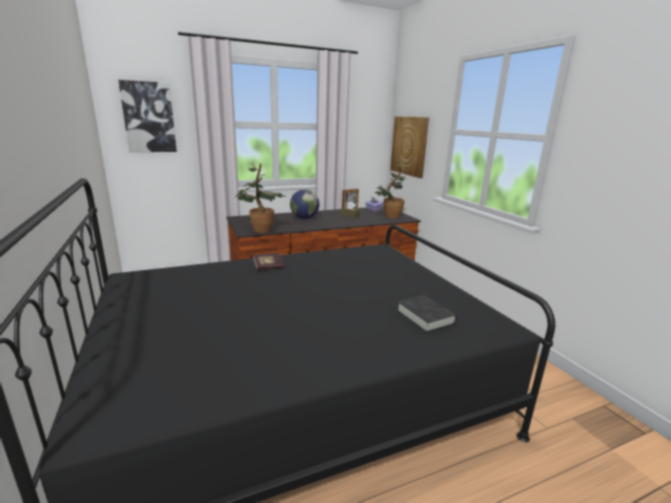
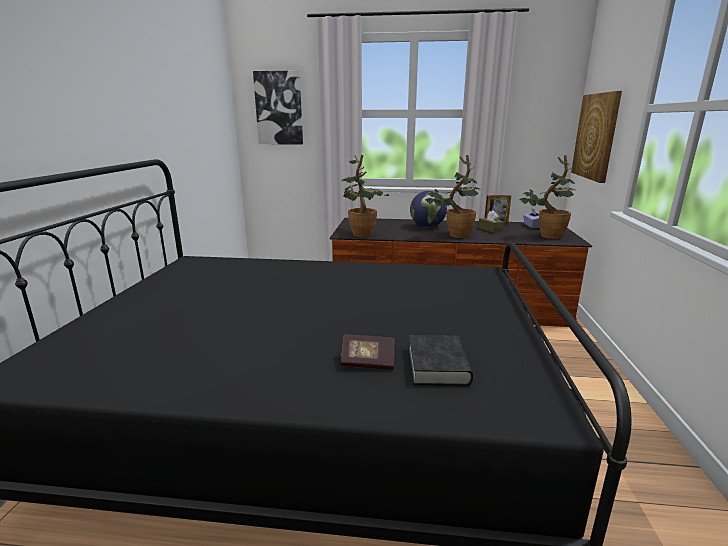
camera: 30 degrees right, 0 degrees up
(268, 267) = (322, 272): book -> book (367, 362)
(332, 223) = (454, 235): none -> potted plant

